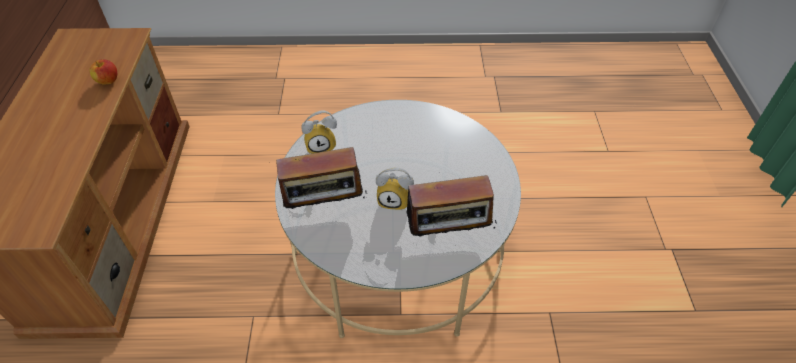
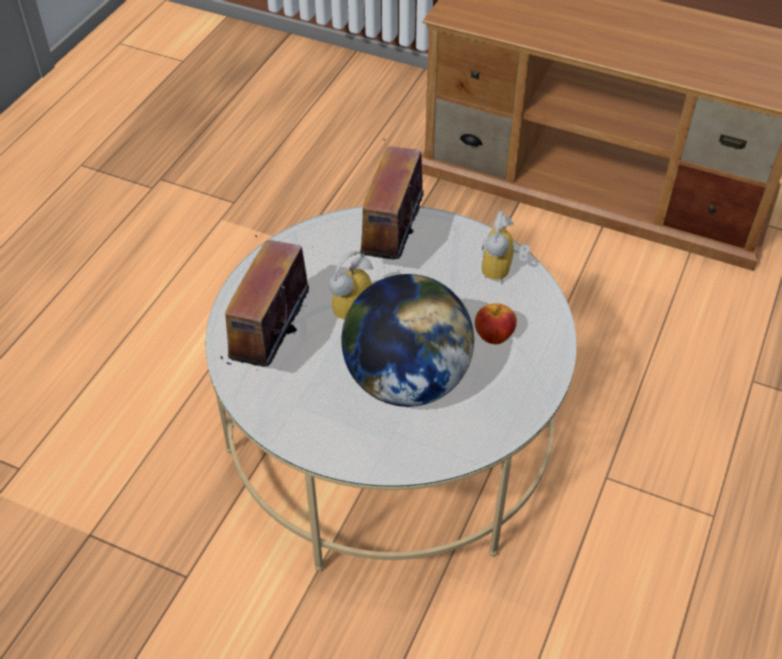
camera: 115 degrees right, 0 degrees up
(108, 81) = (684, 70): apple -> apple (494, 336)
(432, 160) = (406, 381): none -> globe

